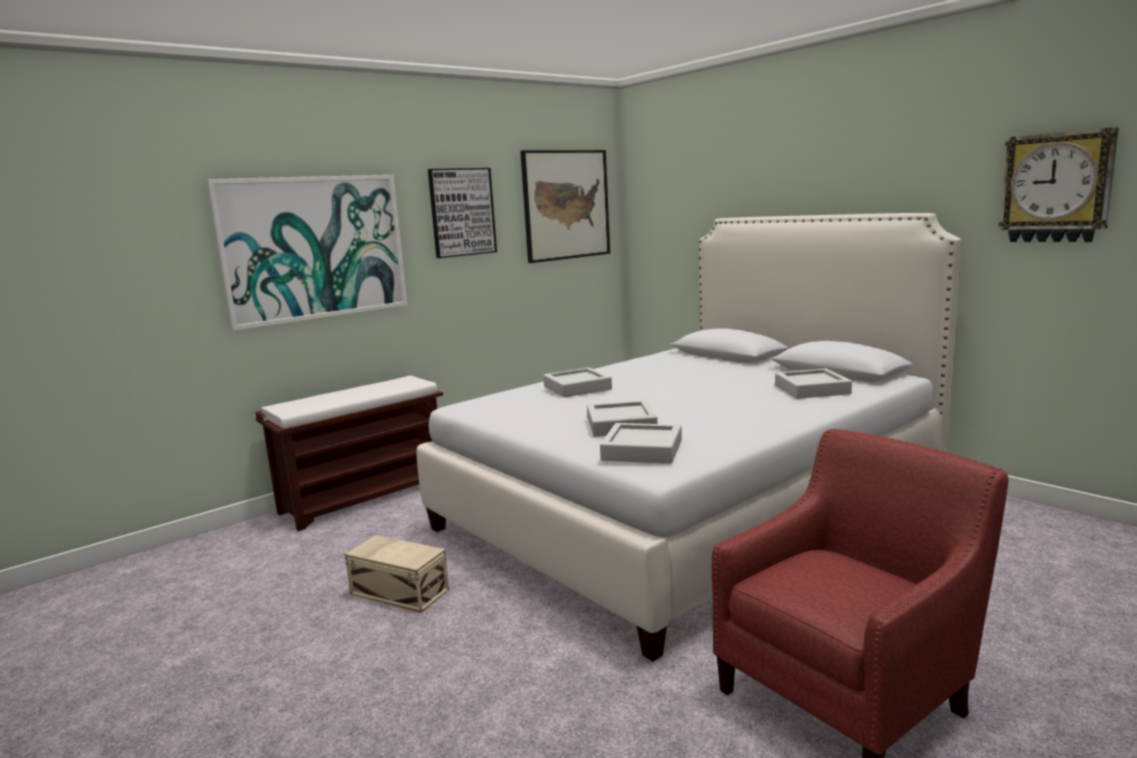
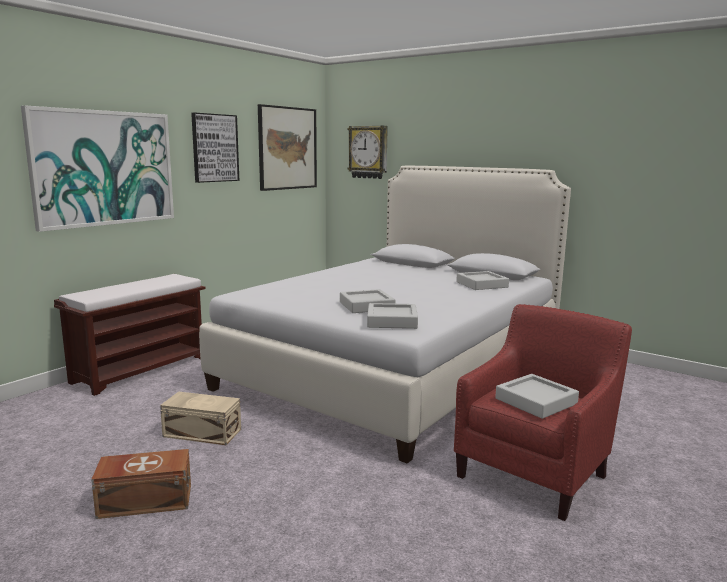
camera: 15 degrees left, 0 degrees up
(290, 687) = (144, 500): none -> brown storage box
(577, 388) = (319, 282): grey tray -> grey tray (536, 401)
(1056, 188) = (628, 158): wall clock -> wall clock (368, 152)

